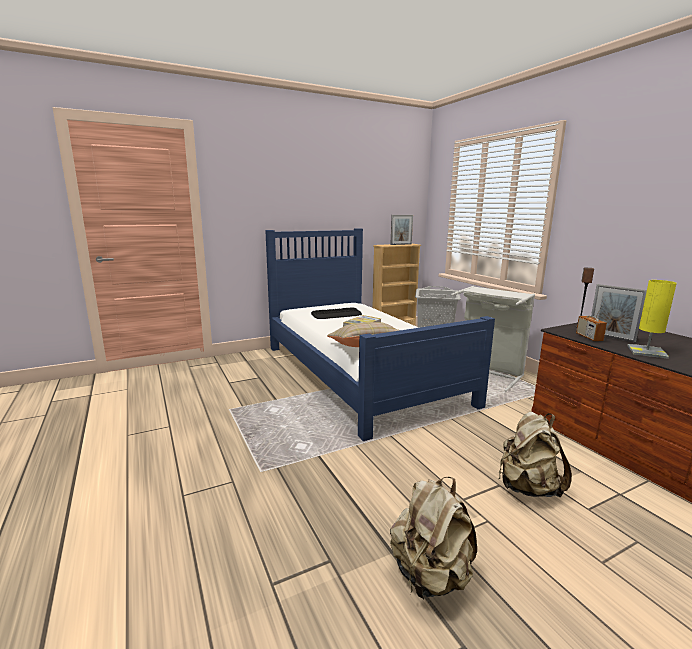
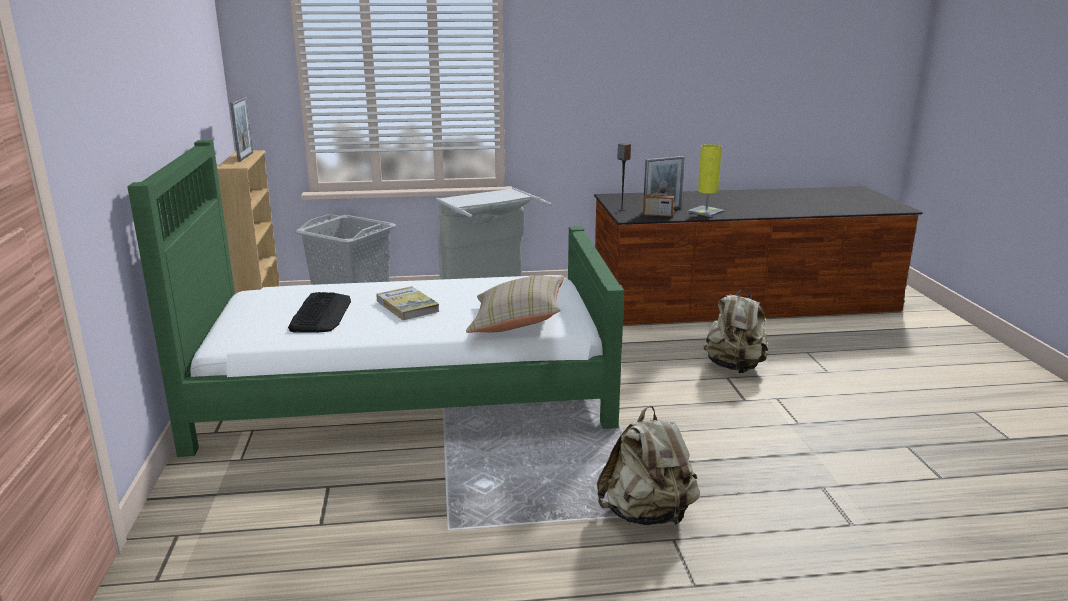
camera: 70 degrees left, 5 degrees up
(359, 373) = (405, 390): blue bed -> green bed
(430, 576) = (841, 441): beige backpack -> beige backpack (647, 514)

